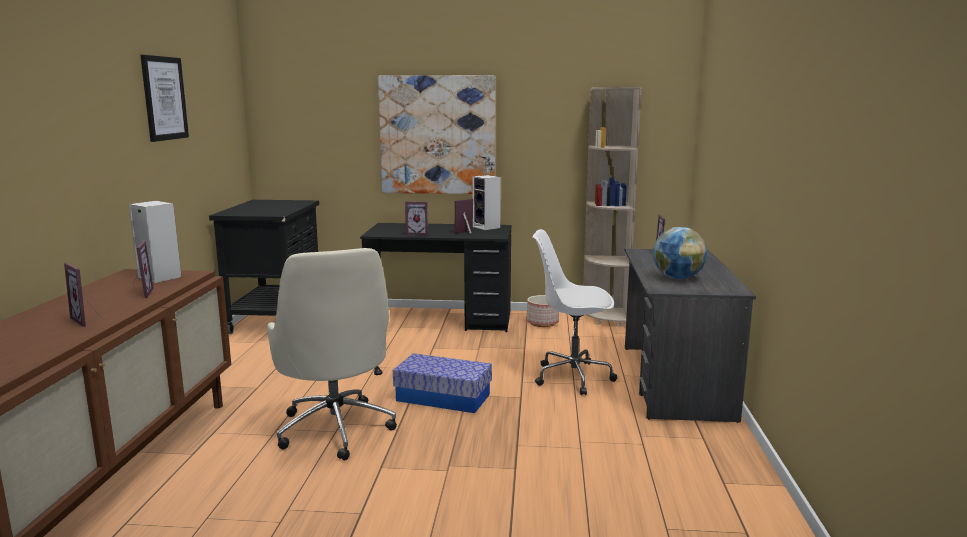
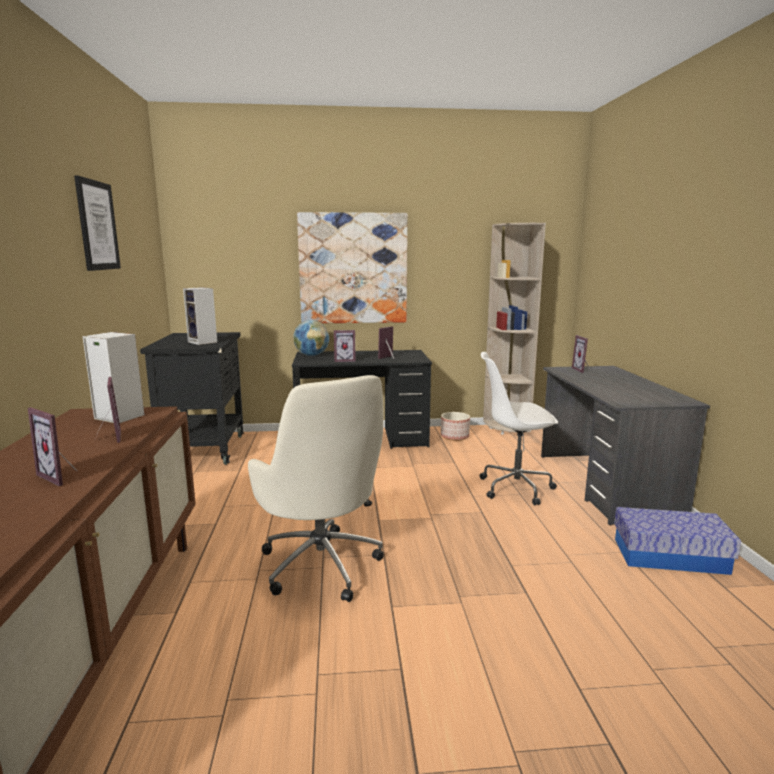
camera: 10 degrees left, 0 degrees up
(443, 397) = (409, 519): storage box -> storage box (670, 556)
(487, 227) = (402, 352): speaker -> speaker (203, 342)
(677, 278) = (623, 392): globe -> globe (311, 355)

